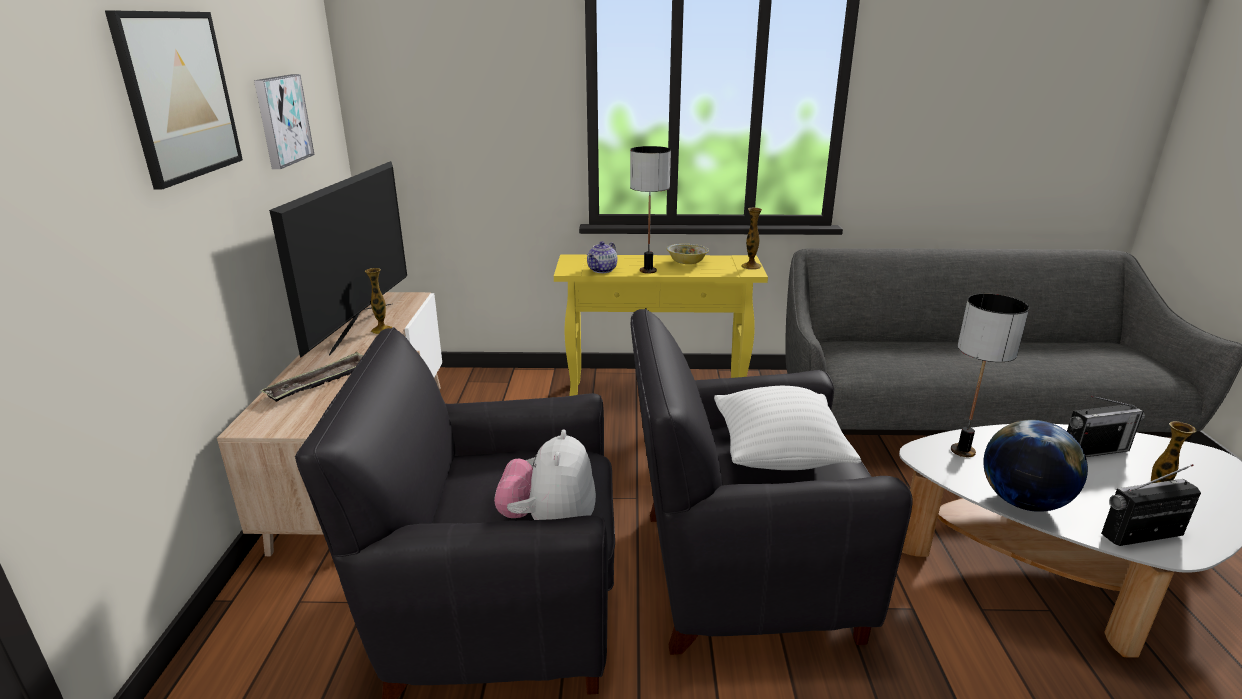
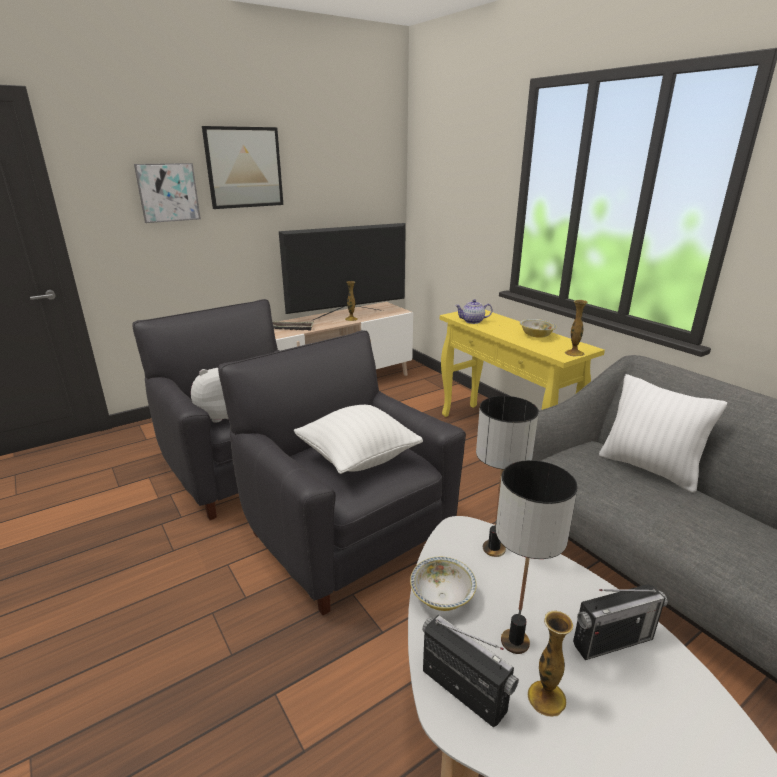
camera: 55 degrees right, 0 degrees up
(282, 120) = (333, 188): picture -> picture (168, 192)
(648, 271) = (496, 331): table lamp -> table lamp (515, 642)
(887, 341) = (649, 468): none -> white pillow
(1023, 502) = (442, 597): globe -> bowl
(1095, 450) = (612, 641): radio -> radio turned 60 degrees counterclockwise

